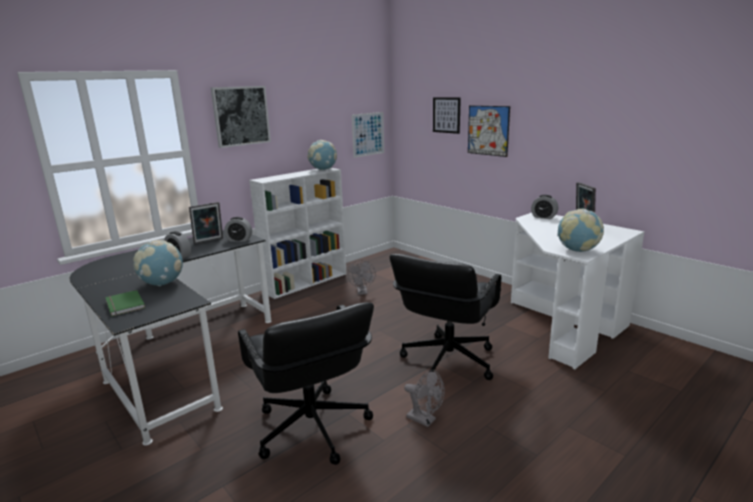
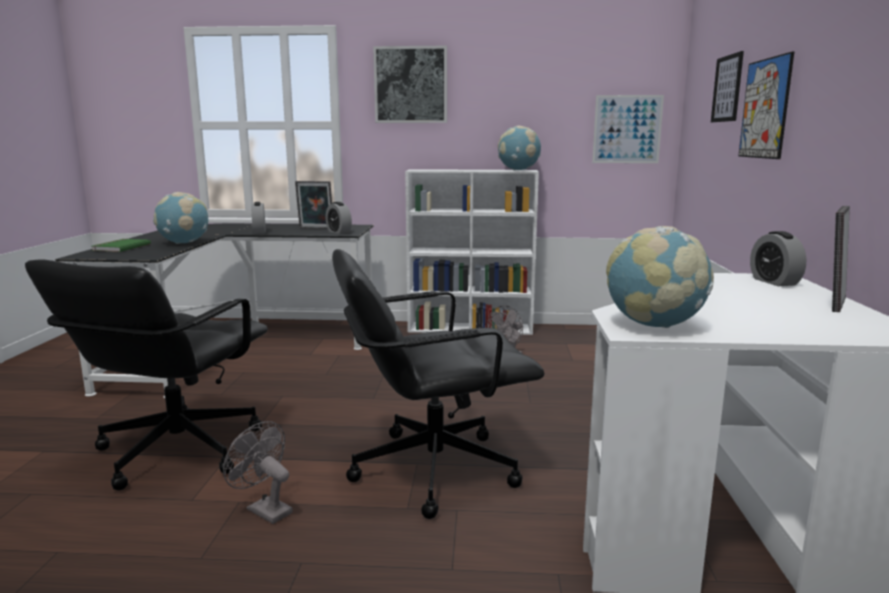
camera: 45 degrees right, 5 degrees down
(425, 420) = (264, 509): grey fan -> grey fan turned 135 degrees clockwise

